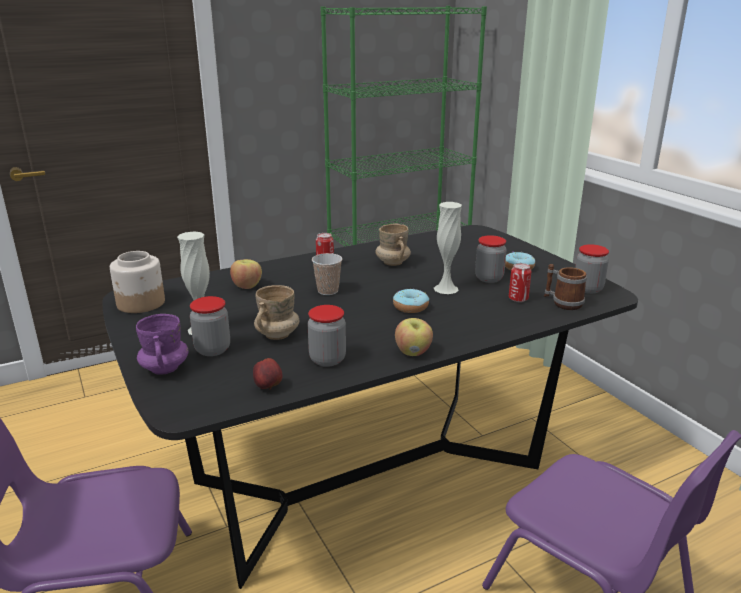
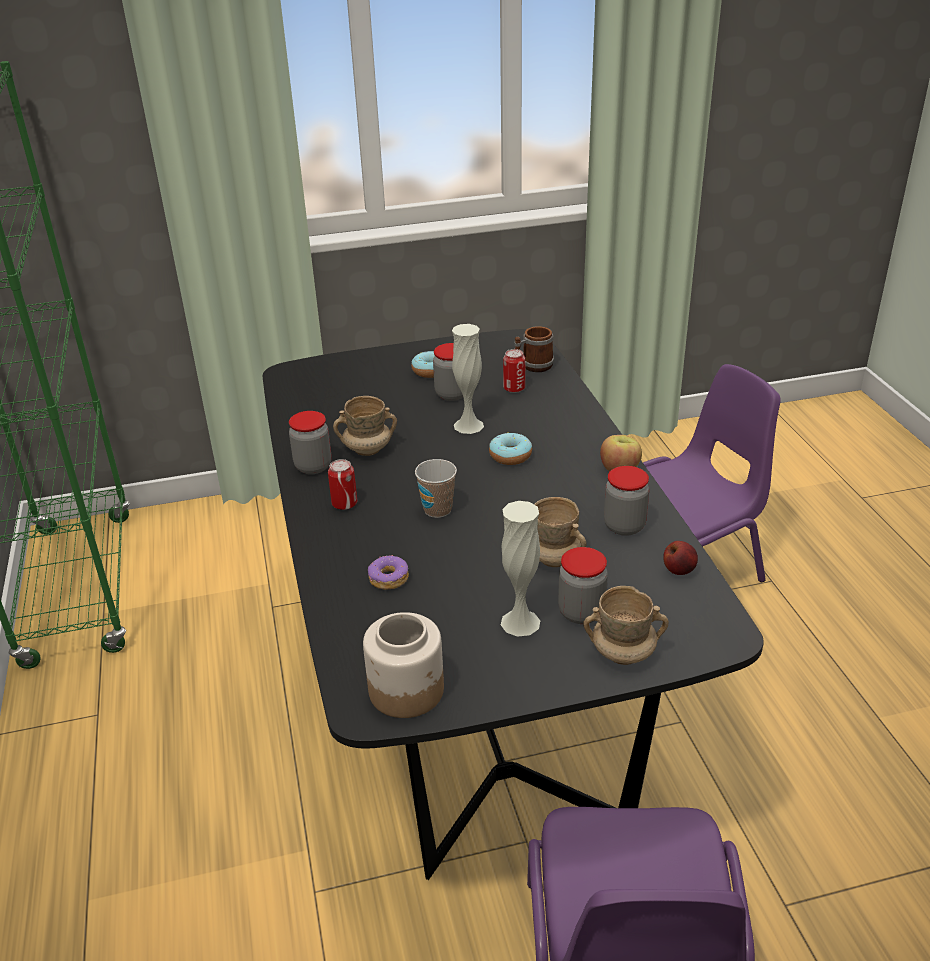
camera: 75 degrees left, 10 degrees up
(165, 368) = (623, 653): purple mug -> beige mug
(247, 286) = (388, 578): apple -> donut
(588, 289) = (505, 347): jar -> jar (313, 466)

